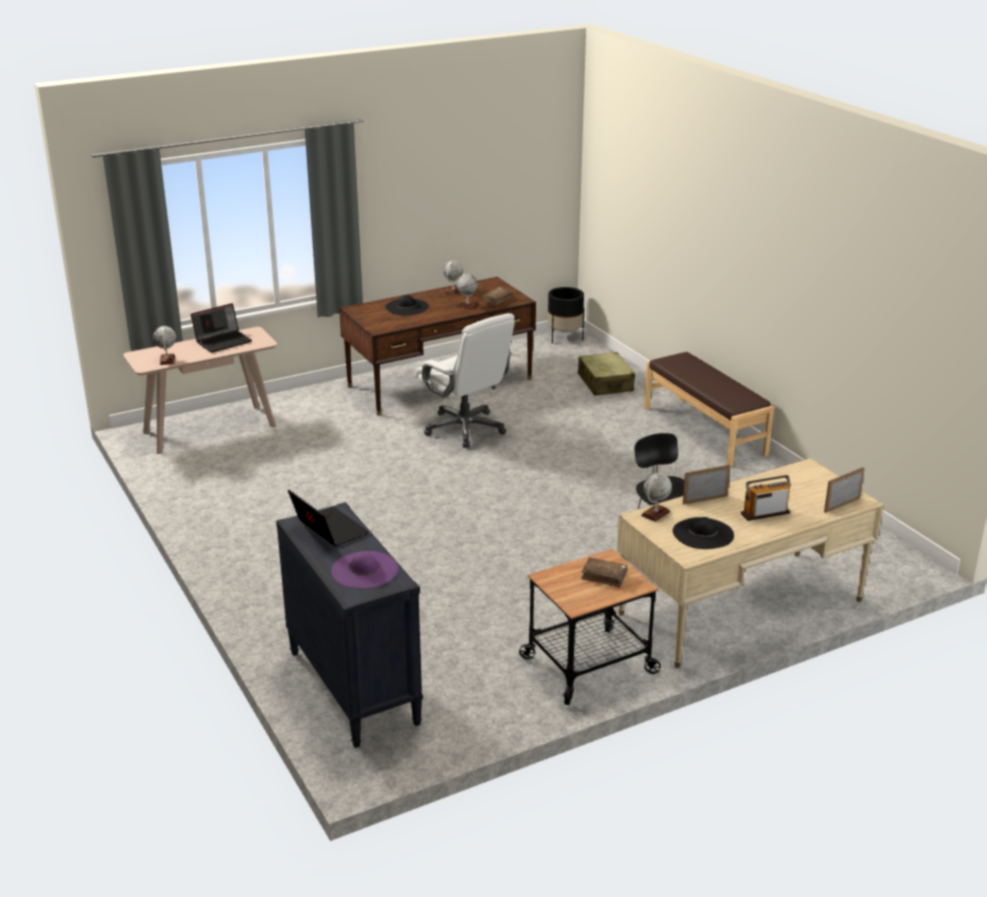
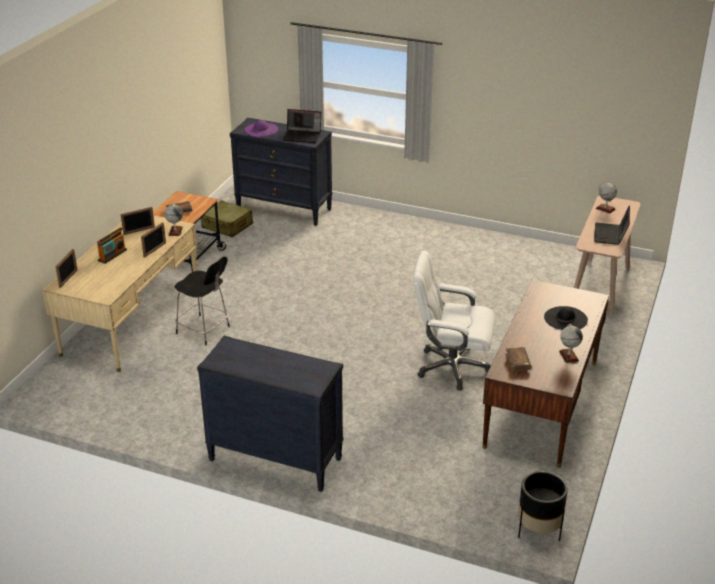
camera: 140 degrees right, 5 degrees up
(467, 305) = (527, 343): globe -> none
(605, 383) = (418, 478): beige suitcase -> beige suitcase (227, 226)
(703, 533) = (139, 231): black hat -> picture frame
(704, 431) = (274, 459): brown bench -> black dresser

